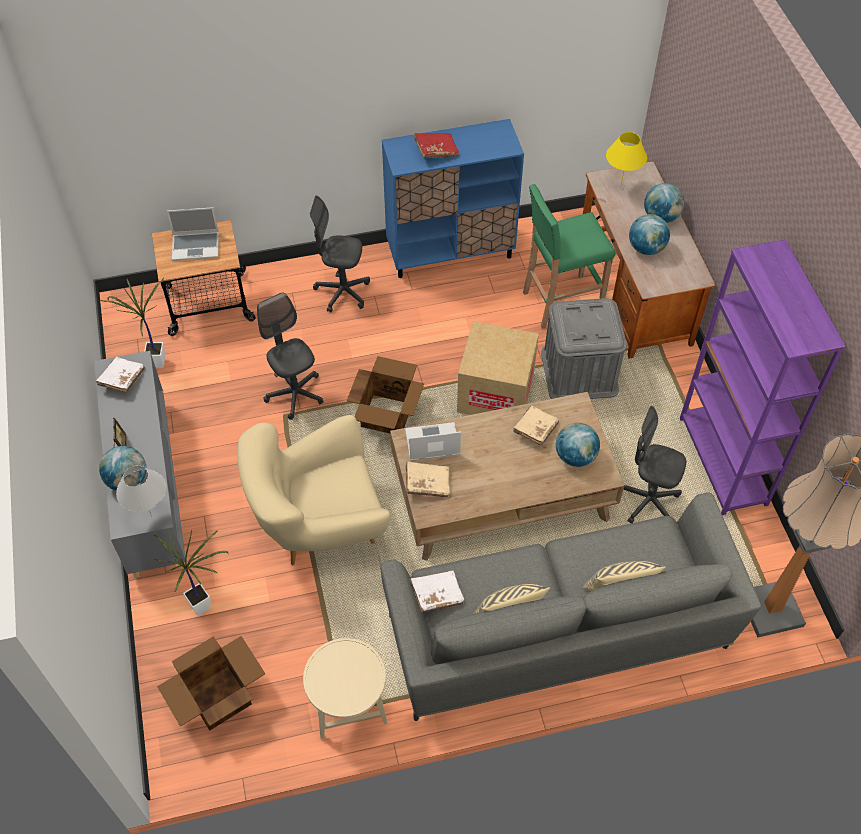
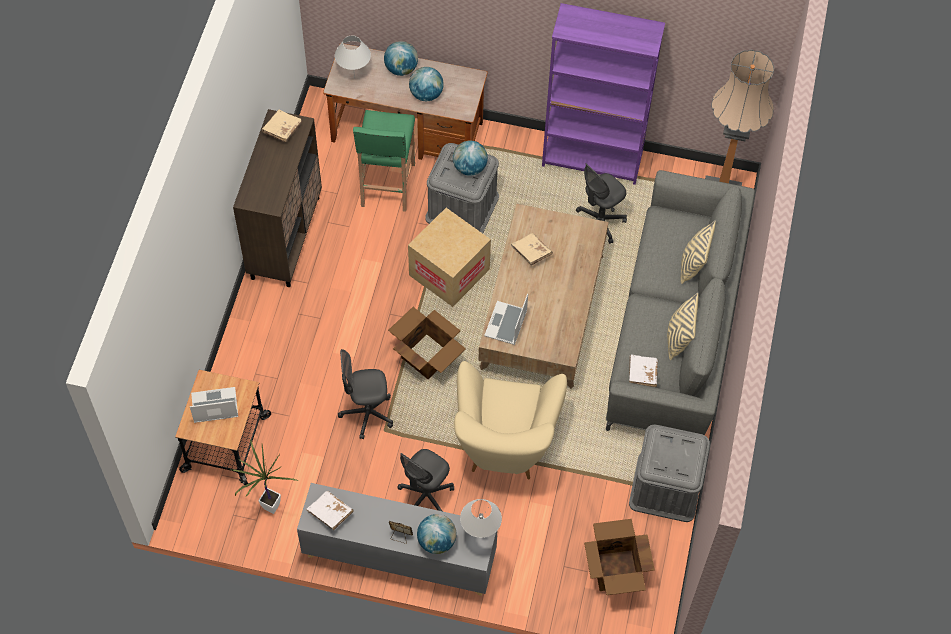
camera: 65 degrees left, 5 degrees up
(196, 246) = (214, 406): laptop -> laptop turned 120 degrees counterclockwise
(205, 607) = (534, 553): potted plant -> none
(342, 292) = (279, 335): grey office chair -> grey office chair (425, 497)
(349, 708) = (666, 487): beige side table -> grey storage box
(427, 483) = (540, 343): beige book -> beige book (282, 130)
(436, 151) = (272, 175): red book -> none
(450, 252) = (285, 237): blue cabinet -> brown cabinet
(575, 456) = (568, 239): globe -> globe (469, 167)
(620, 188) = (354, 78): yellow table lamp -> white table lamp

